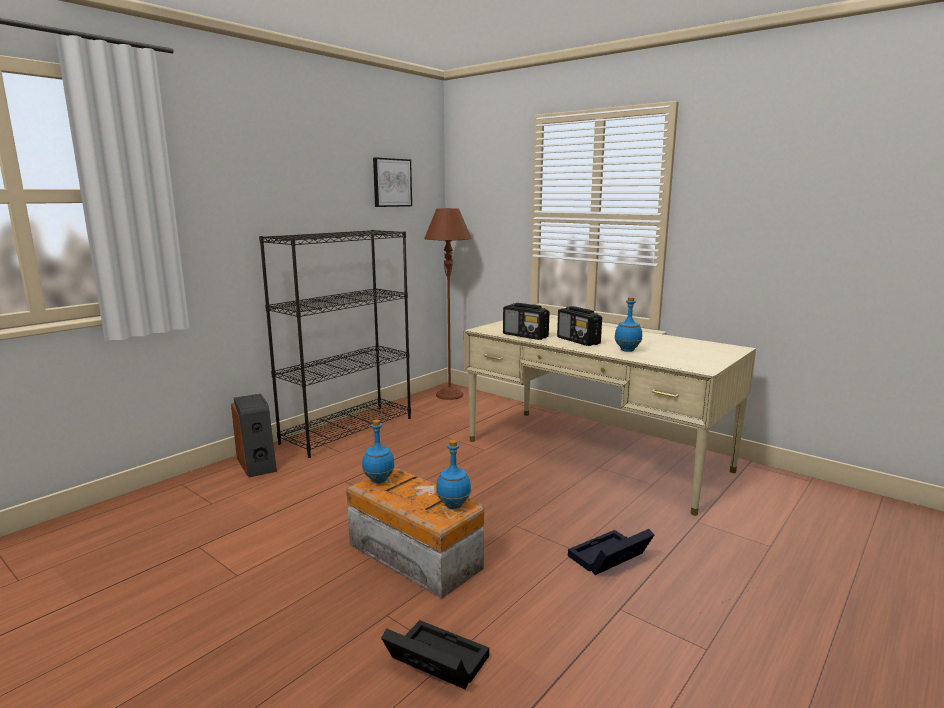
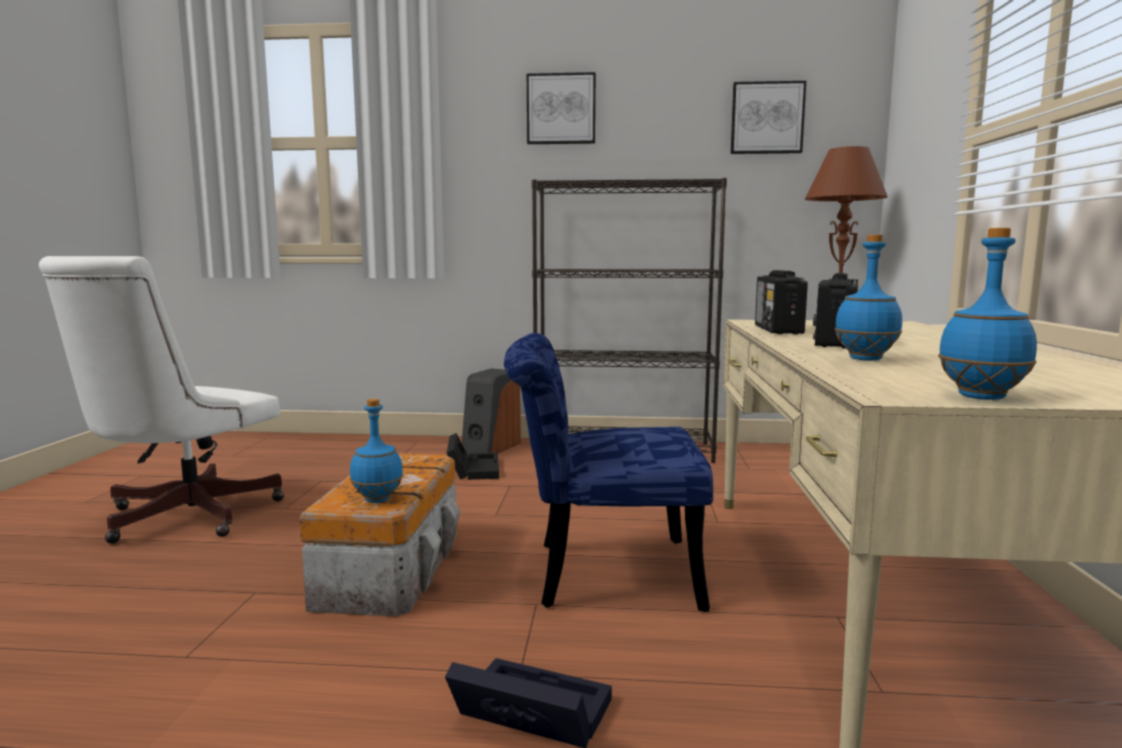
camera: 55 degrees right, 5 degrees down
(168, 634) = (180, 518): none -> white office chair
(265, 170) = (561, 109): none -> picture
(379, 480) = (406, 457): blue bottle -> blue bottle (982, 397)
(433, 661) = (171, 648): black storage box -> black storage box (473, 468)
(502, 498) = (599, 573): none -> blue chair

